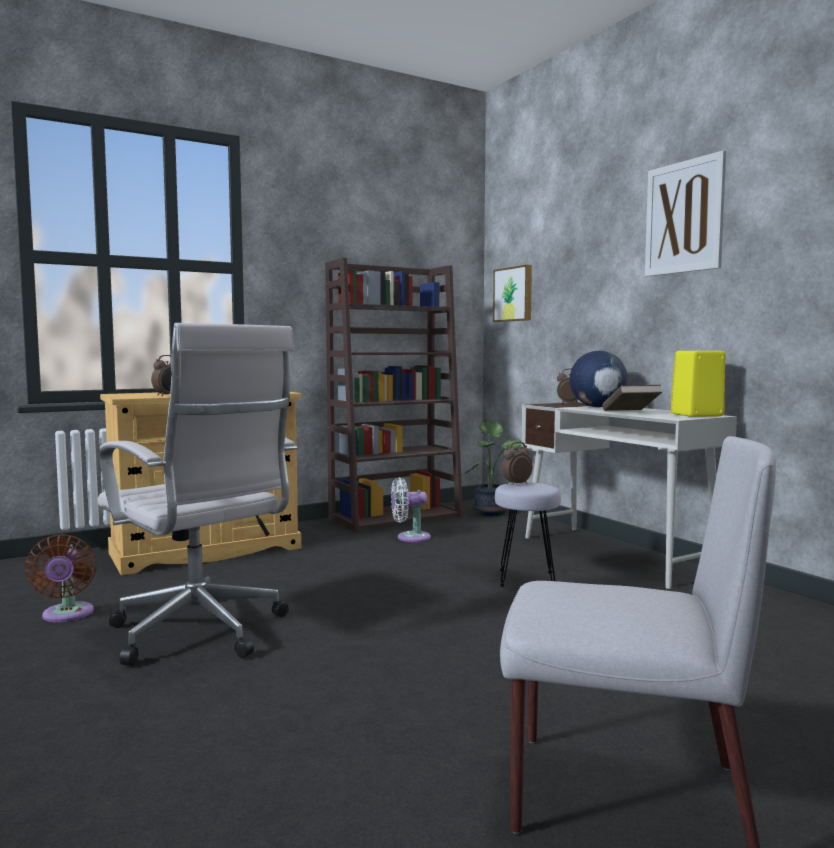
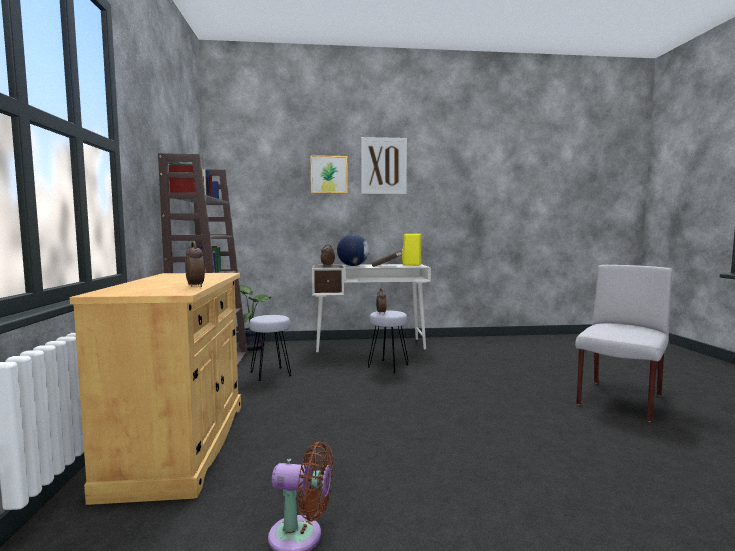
camera: 65 degrees left, 0 degrees up
(202, 634) = (407, 465): white office chair -> none
(410, 537) = (271, 374): white fan -> grey stool
(514, 294) = (244, 194): picture -> picture (329, 174)

